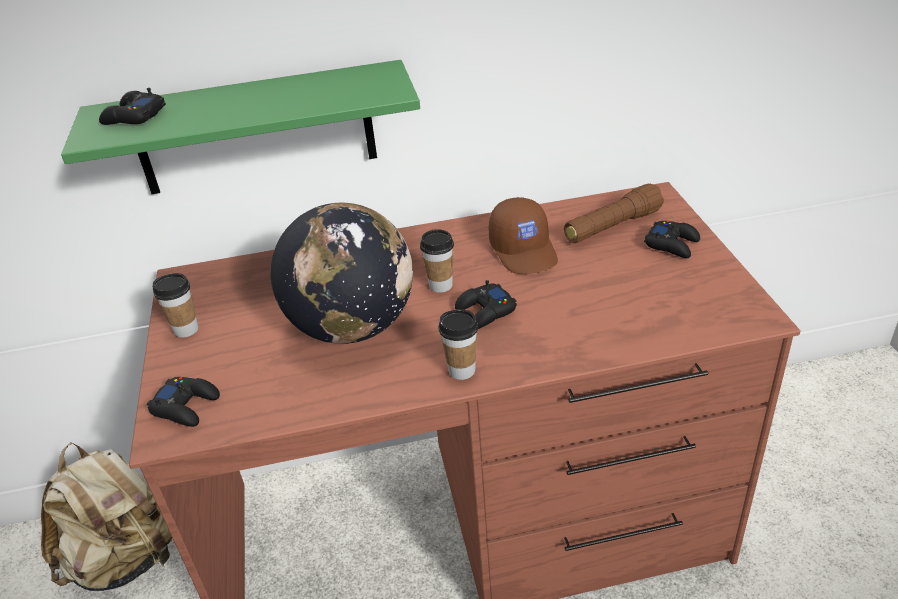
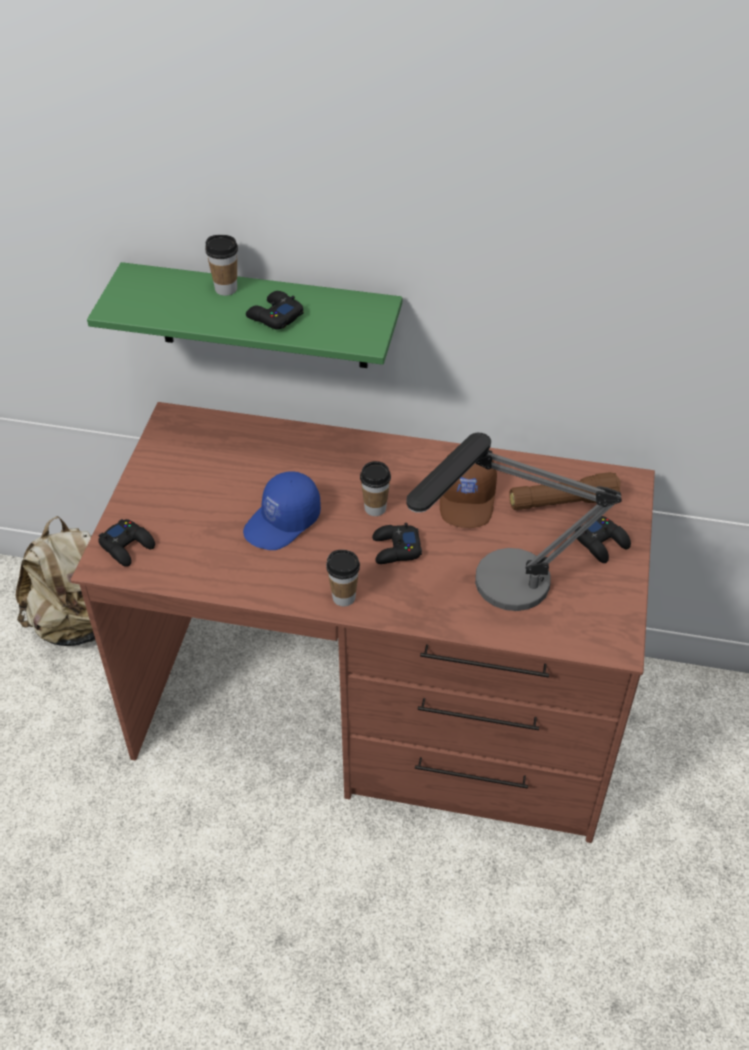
camera: 20 degrees right, 10 degrees up
(134, 117) = (155, 293): black game controller -> black game controller (274, 316)
(186, 329) = (155, 474): cup -> cup (226, 289)
(353, 327) = (283, 522): globe -> blue cap
(611, 315) = (495, 594): none -> table lamp

